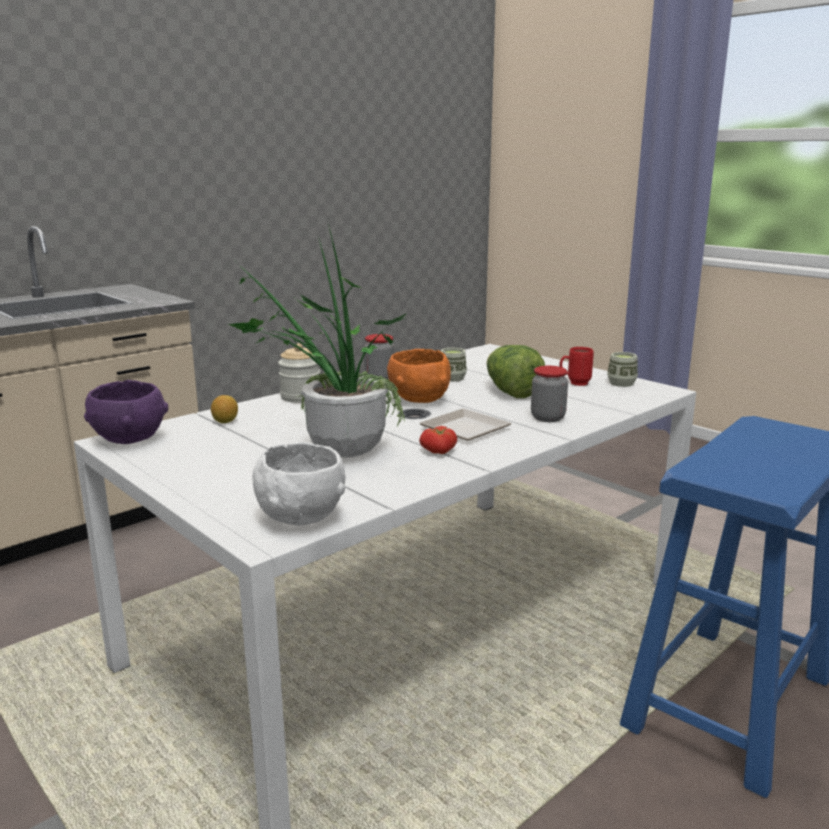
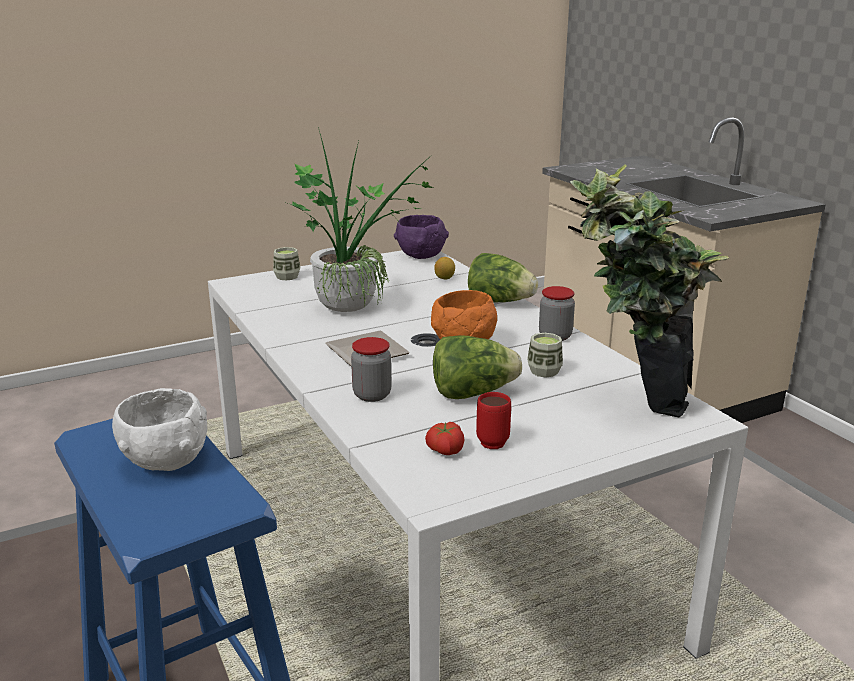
camera: 105 degrees right, 5 degrees up
(300, 397) = (500, 302): jar -> lettuce
(301, 519) = (248, 291): white bowl -> white bowl (165, 462)
(439, 452) = (320, 336): tomato -> tomato (444, 450)
(484, 361) = (629, 403): none -> potted plant
(621, 383) = (481, 476): cup -> cup (287, 276)

